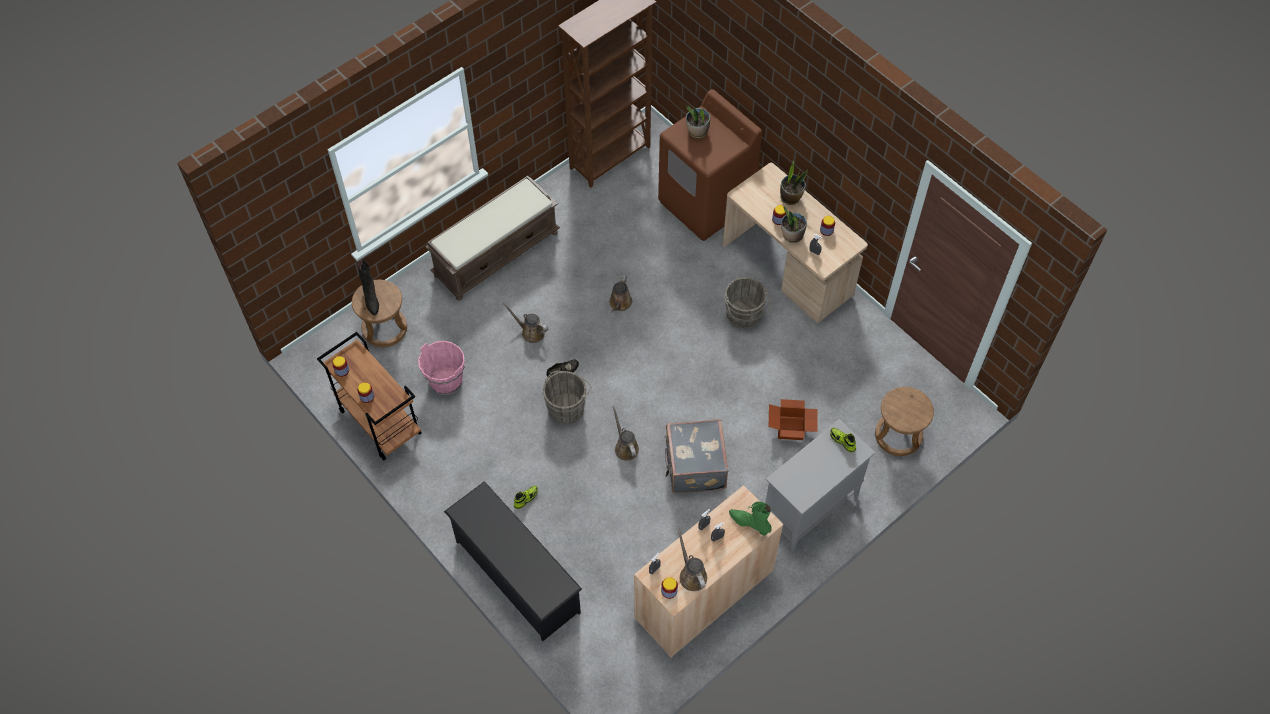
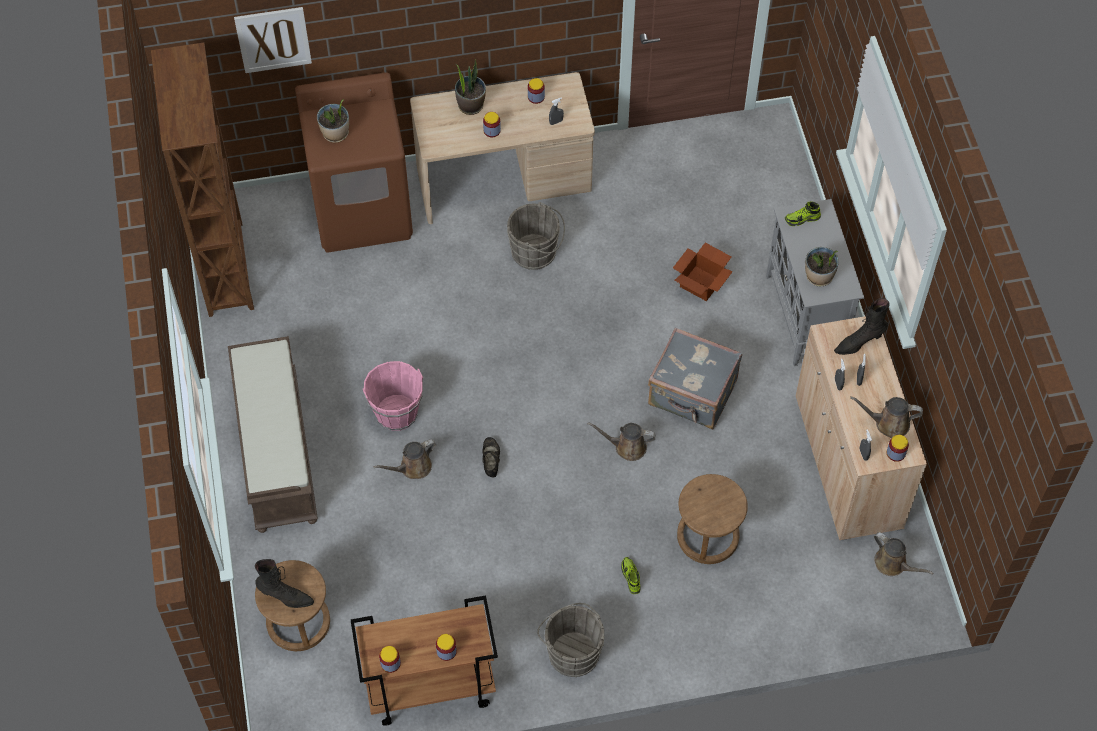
camera: 60 degrees left, 0 degrees up
(446, 381) = (420, 588): pink bucket -> pink bucket (396, 413)
(516, 576) = (723, 633): black shoe rack -> none
(567, 407) = (538, 479): grey bucket -> grey bucket (572, 651)
(620, 303) = (437, 360): brown watering can -> brown watering can (893, 564)
(712, 45) = (273, 39): none -> picture
(749, 524) = (859, 343): green boot -> black boot
(792, 236) = (521, 130): potted plant -> potted plant (819, 277)
(898, 435) = (768, 196): brown stool -> brown stool (708, 536)

